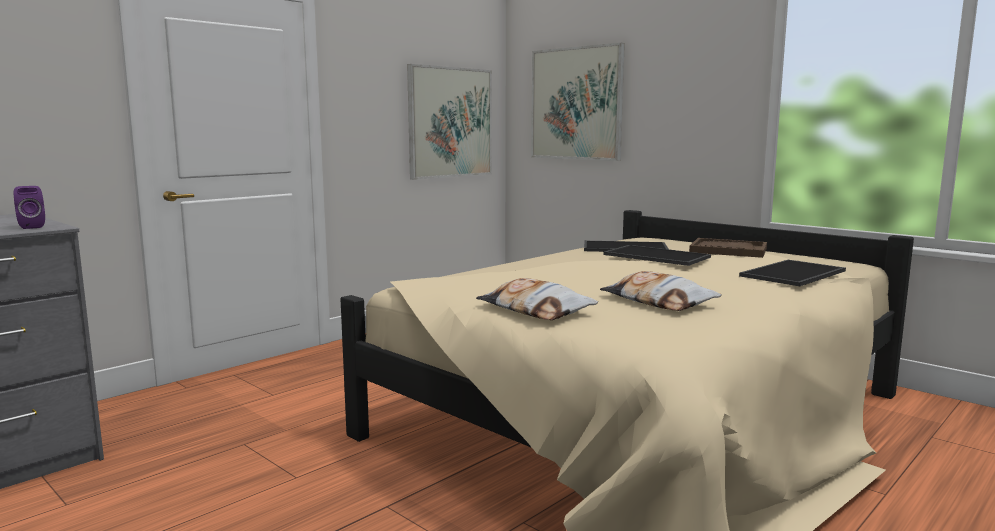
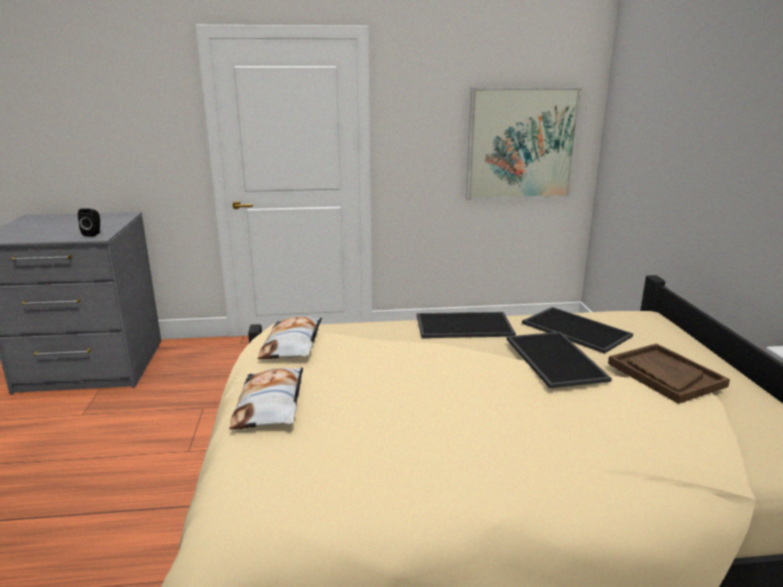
camera: 40 degrees right, 10 degrees up
(31, 227) = (93, 234): purple speaker -> black speaker
(576, 104) = (651, 135): picture -> none
(658, 301) = (385, 437): pillow -> pillow (293, 345)
(794, 274) = (642, 451): tray -> tray (463, 326)

